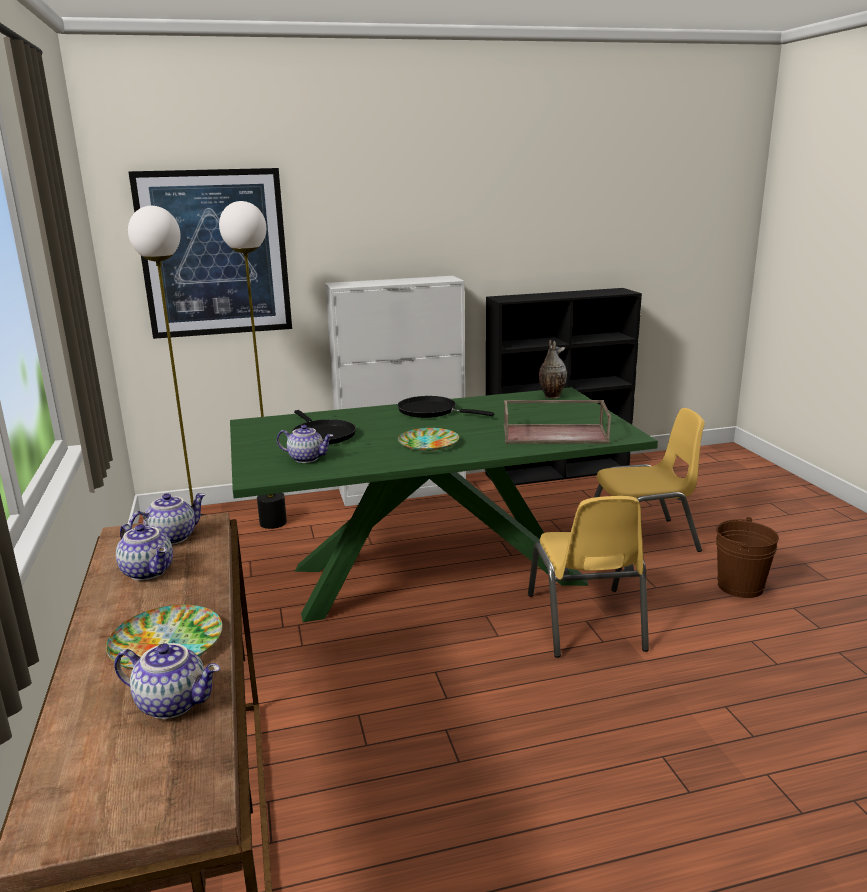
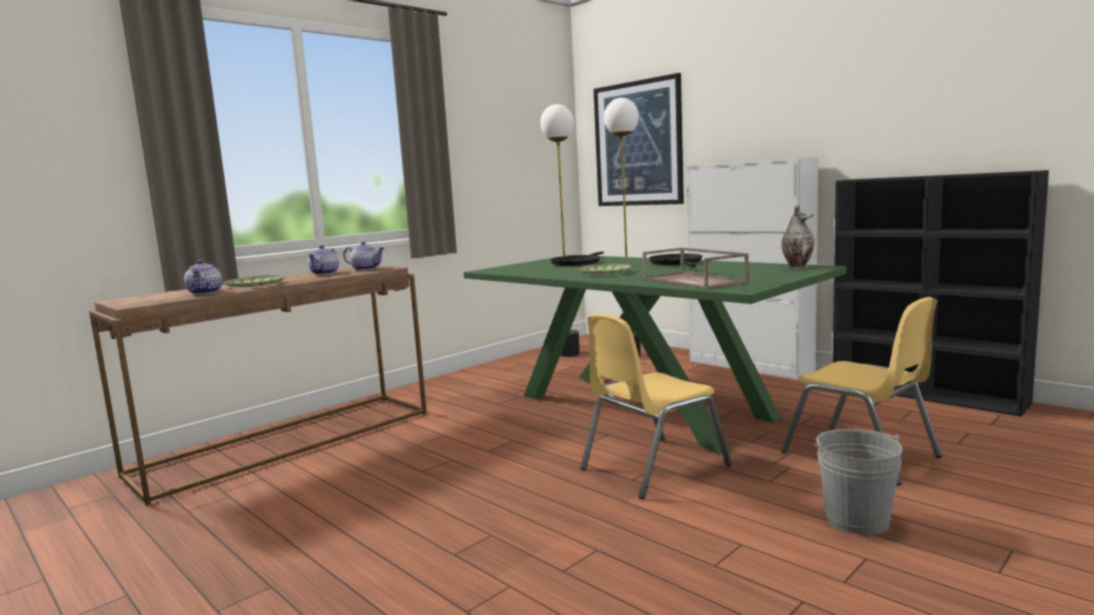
camera: 60 degrees right, 10 degrees down
(307, 458) = (531, 268): teapot -> none
(740, 586) = (857, 520): brown bucket -> grey bucket

